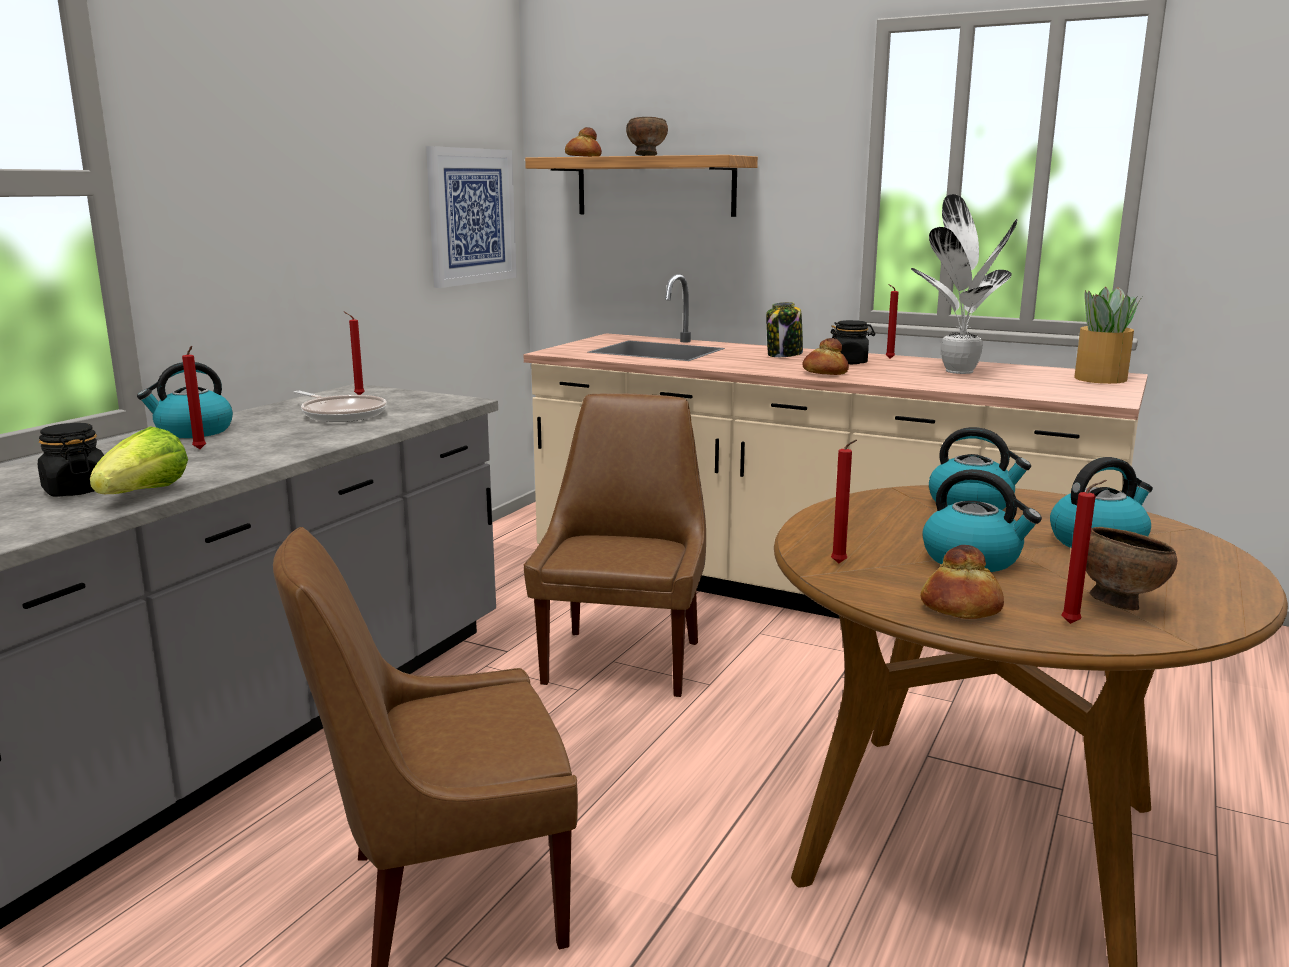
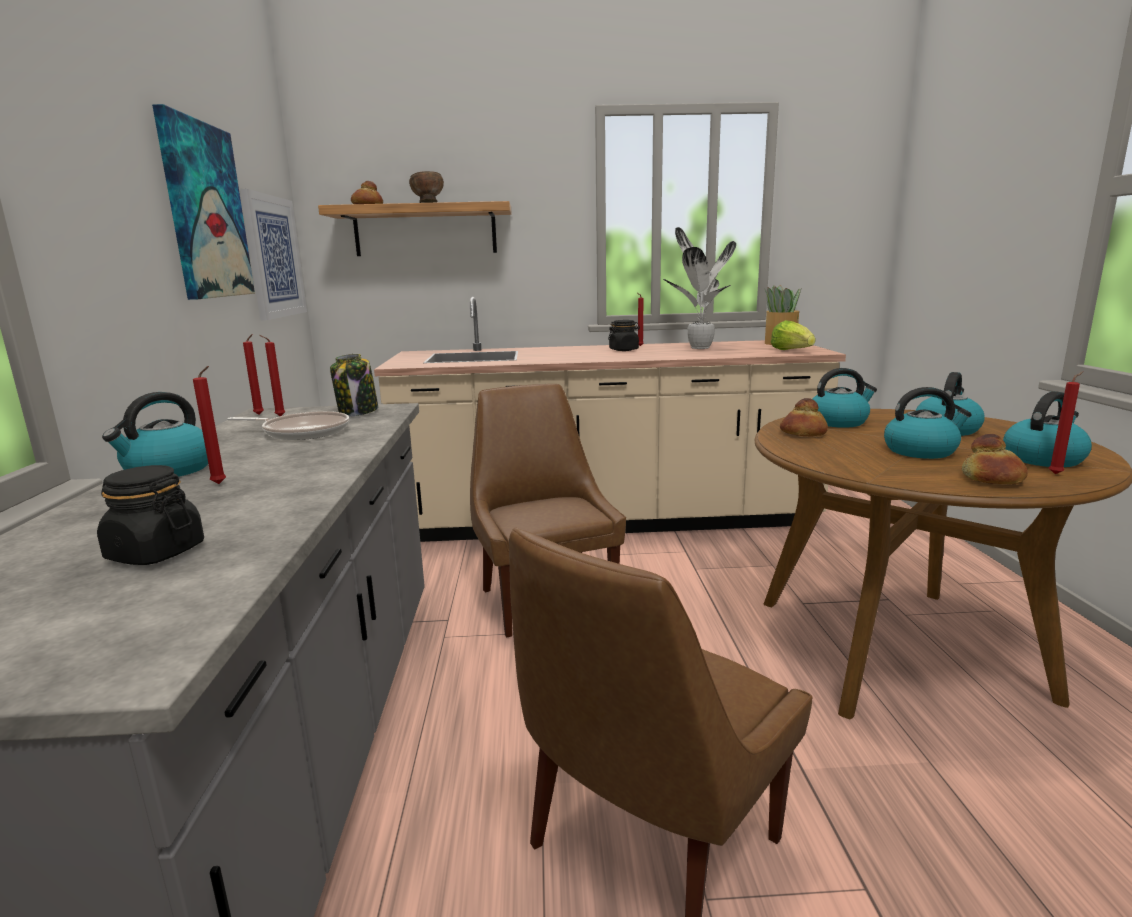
camera: 30 degrees left, 0 degrees up
(145, 494) = (260, 536): lettuce -> lettuce (791, 351)
(365, 176) = (205, 211): none -> picture
(784, 355) = (570, 350): jar -> jar (358, 412)
(824, 372) = (627, 356): bread -> bread (803, 433)
(840, 564) = (868, 469): red candle -> red candle (260, 415)
(1118, 604) = (1043, 459): brown bowl -> kettle

